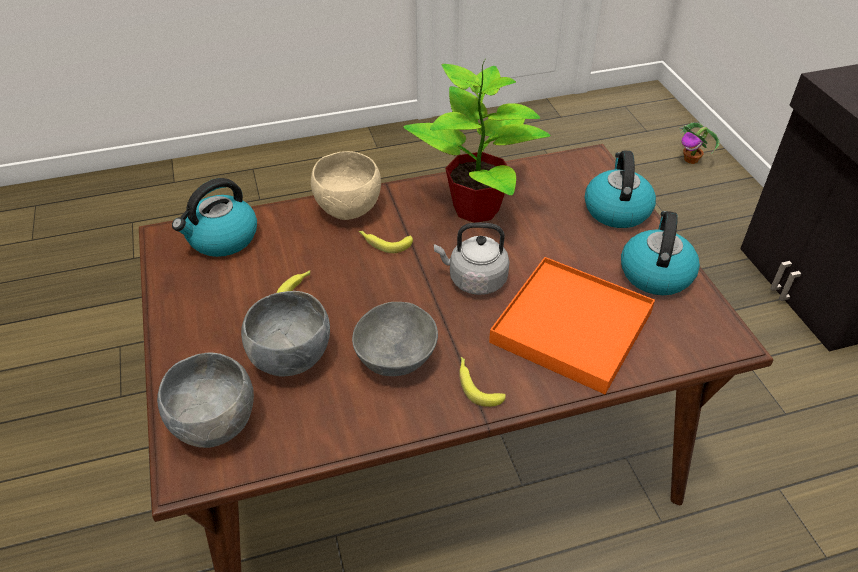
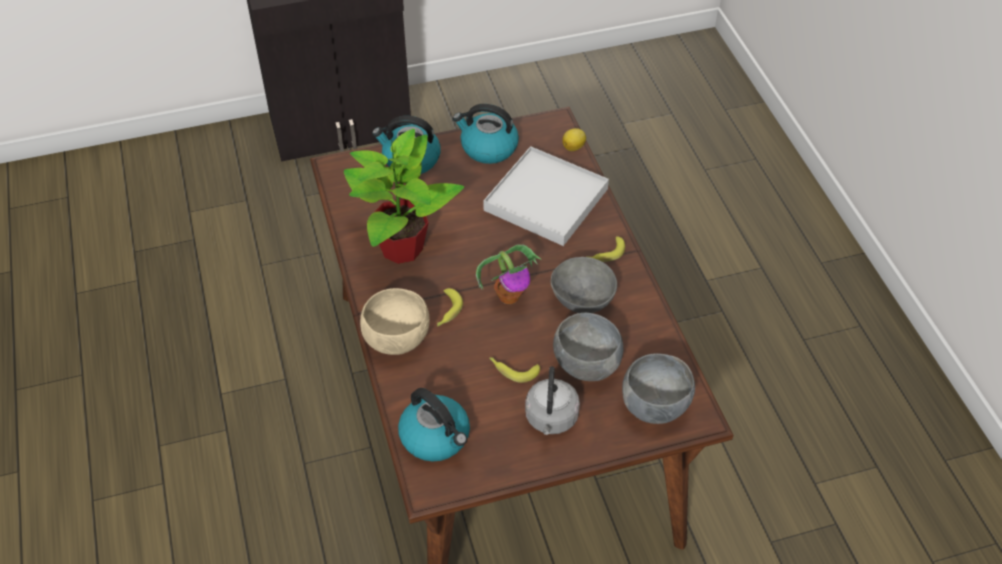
camera: 90 degrees left, 5 degrees up
(474, 280) = (495, 252): grey kettle -> grey kettle (551, 419)
(571, 328) = (546, 199): orange tray -> white tray
(682, 359) = (574, 147): none -> lemon
(691, 160) = (133, 169): potted plant -> potted plant (509, 295)

